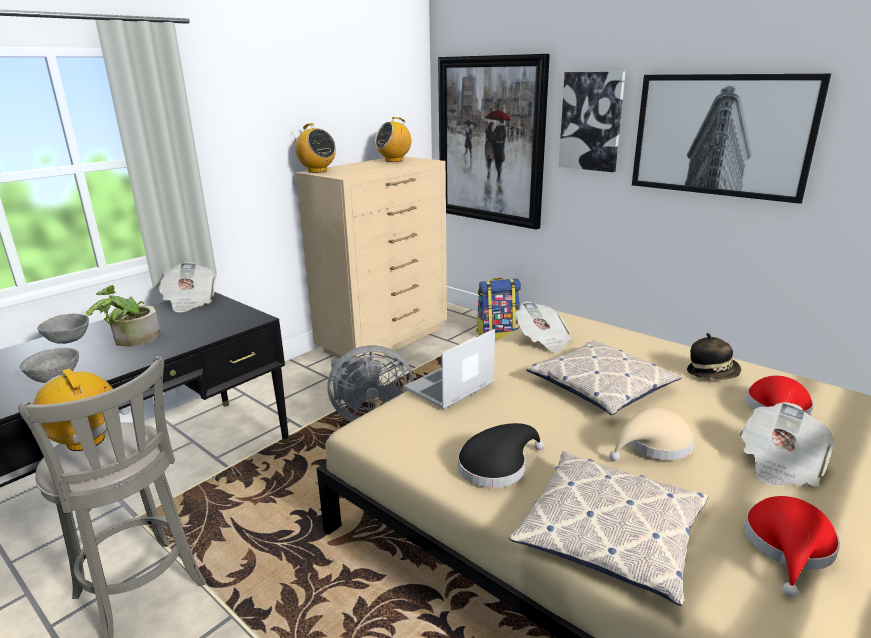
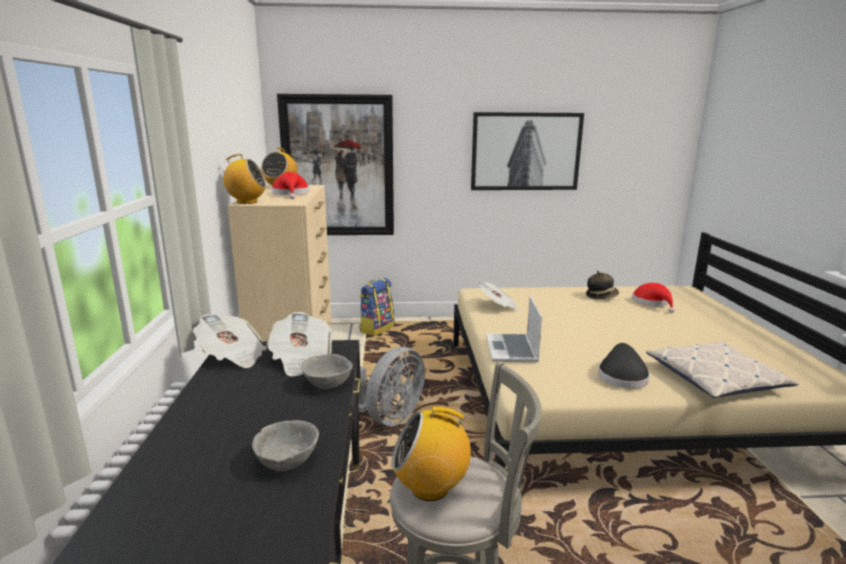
camera: 45 degrees left, 5 degrees down
(69, 340) = (191, 434): grey bowl -> grey bowl (327, 384)
(130, 339) = (265, 403): potted plant -> none
(591, 121) = (432, 146): picture -> none
(600, 386) = (574, 319): pillow -> none
(653, 445) = (651, 335): beige hat -> none
(779, 464) = (697, 324): newspaper -> newspaper (301, 360)
(788, 547) = (761, 351): red hat -> red hat (291, 194)

